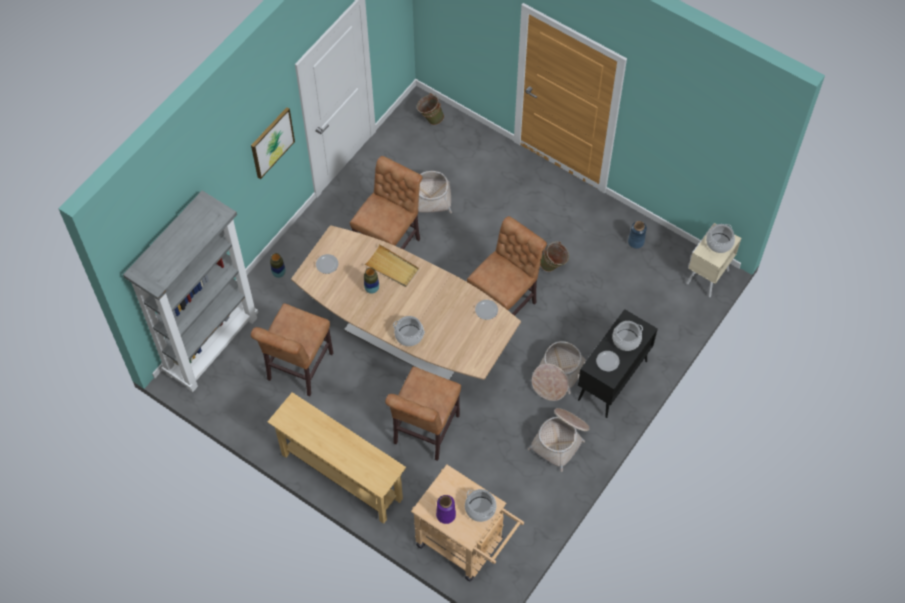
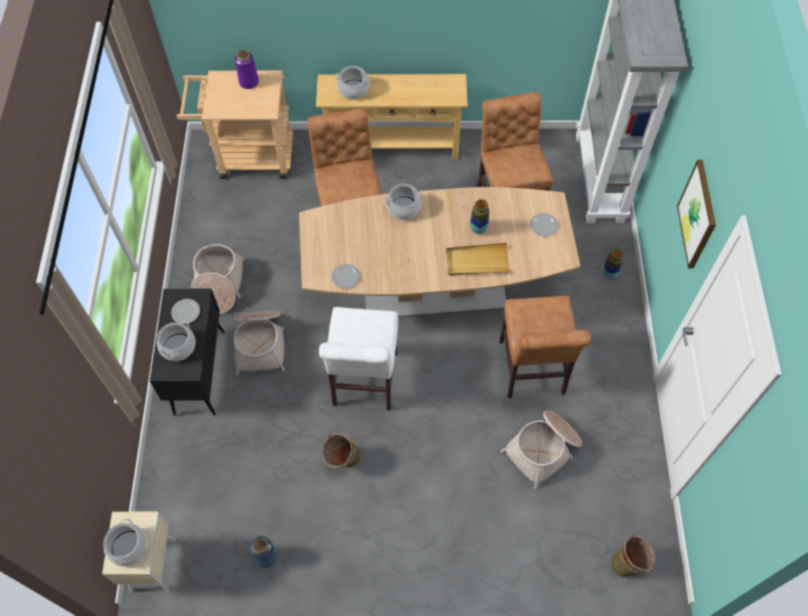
camera: 145 degrees right, 0 degrees up
(480, 509) = (221, 101): cooking pot -> cooking pot (353, 89)
(505, 305) = (364, 382): brown chair -> white chair

